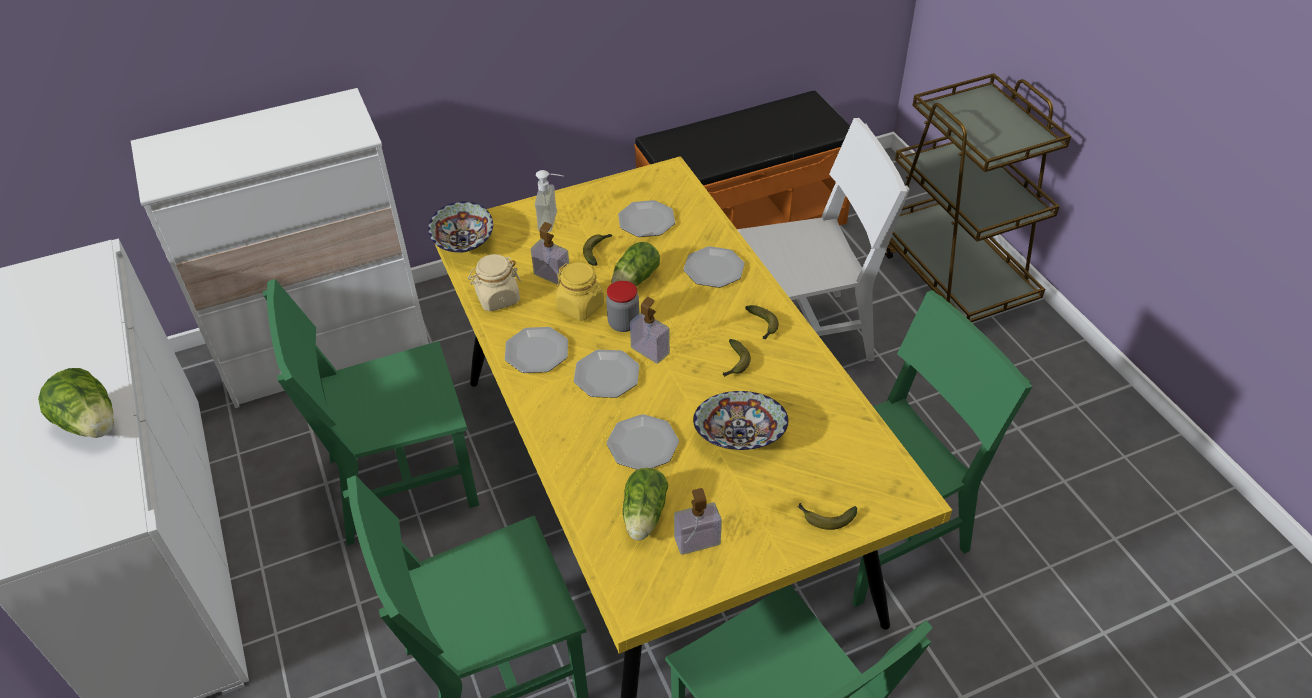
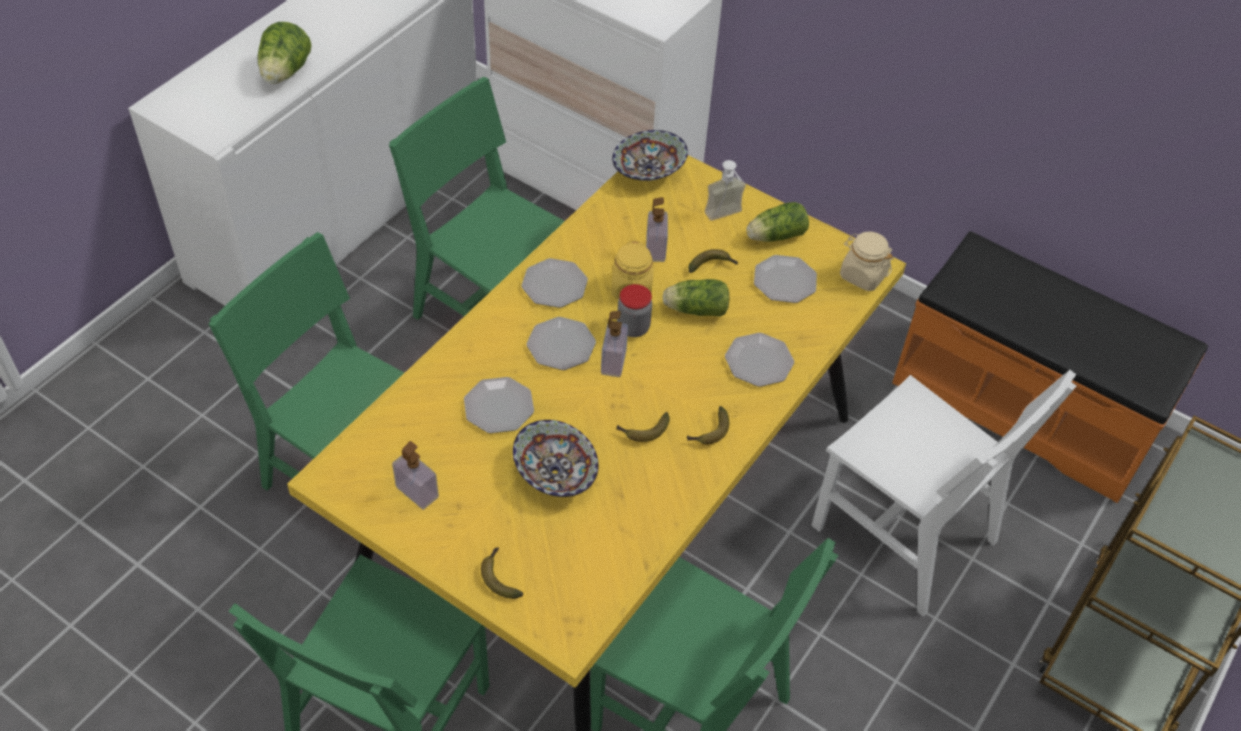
camera: 55 degrees right, 5 degrees up
(497, 298) = (598, 228): beige jar -> beige jar (862, 275)
(643, 517) = (420, 443): lettuce -> lettuce (774, 236)

